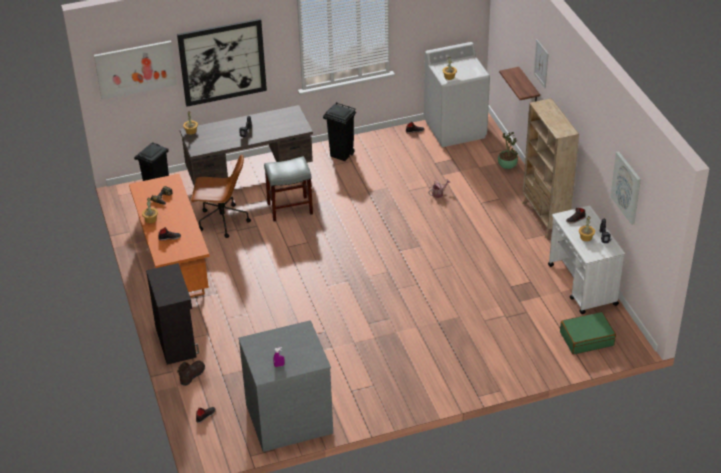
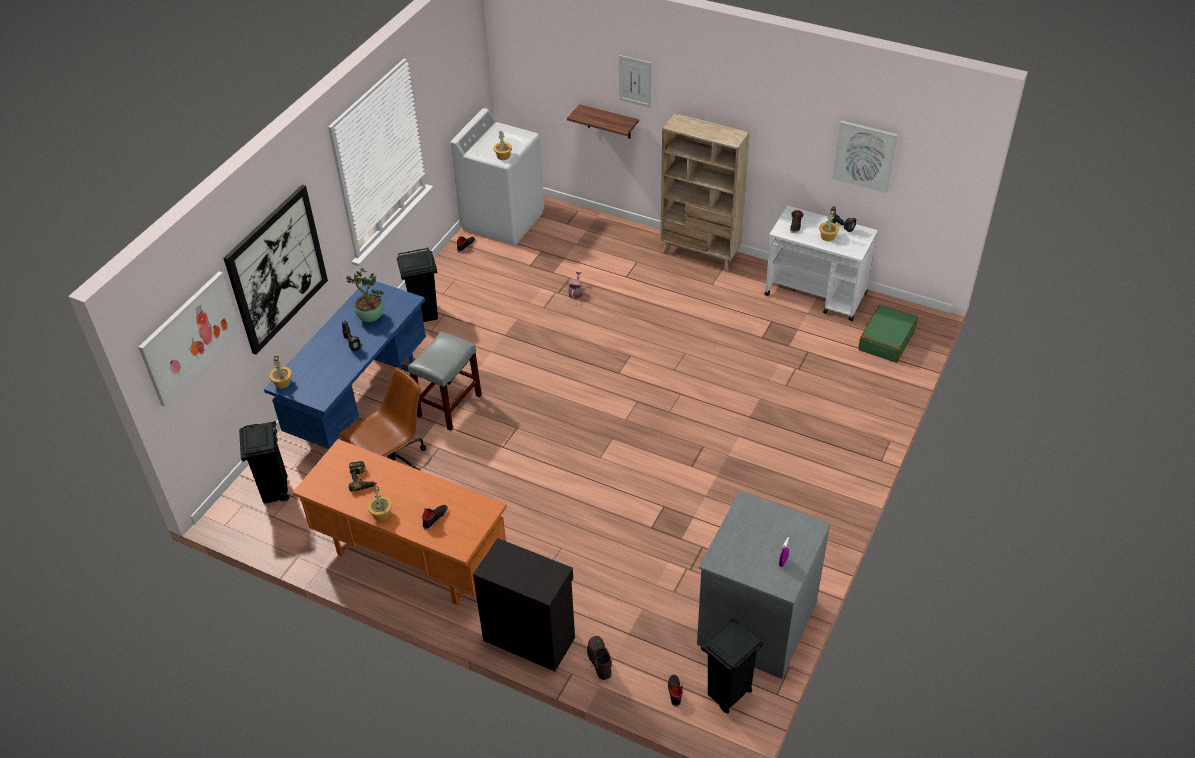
camera: 45 degrees left, 5 degrees up
(227, 437) = (727, 695): none -> black trash can
(251, 178) = (360, 402): brown desk -> blue desk
(507, 166) = (601, 227): potted plant -> potted plant (370, 318)

